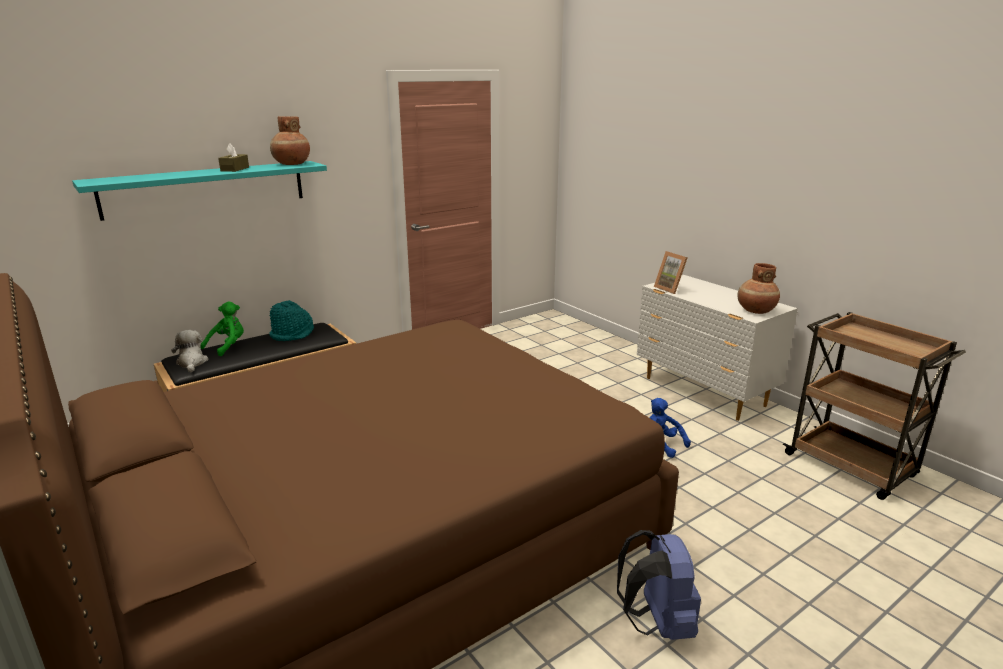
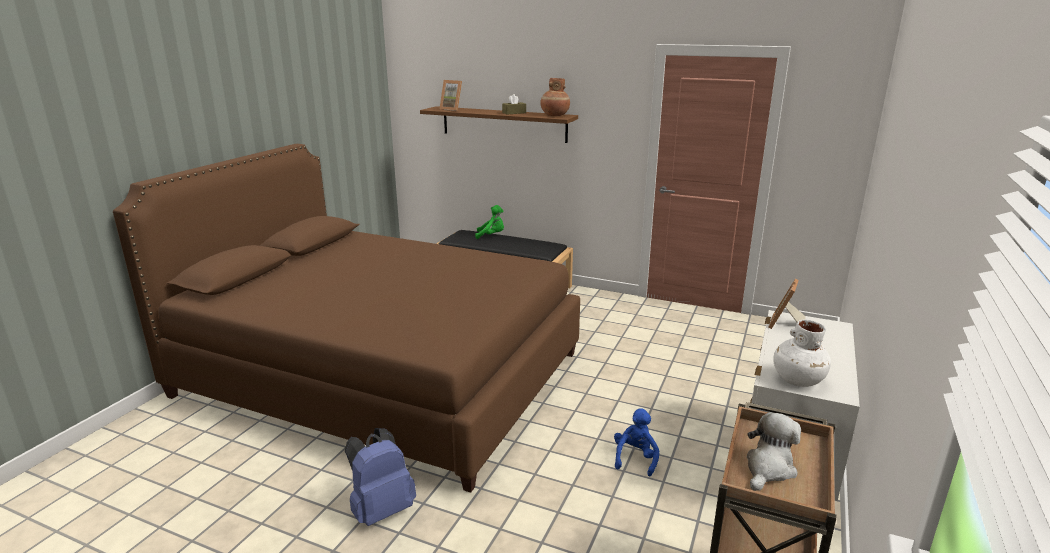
camera: 60 degrees right, 0 degrees up
(128, 178) = (452, 109): none -> picture frame
(192, 363) = (460, 236): plush toy -> plush toy (768, 468)
(206, 189) = (503, 124): turquoise shelf -> brown shelf
(292, 334) = (530, 243): turquoise hat -> none
(755, 310) = (797, 380): brown vase -> white vase

